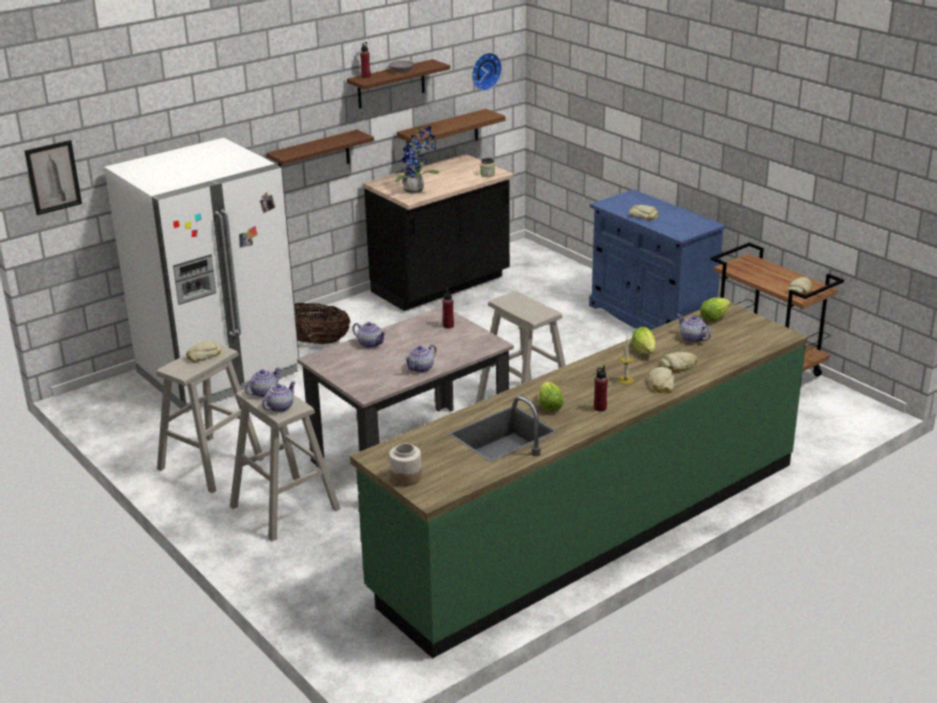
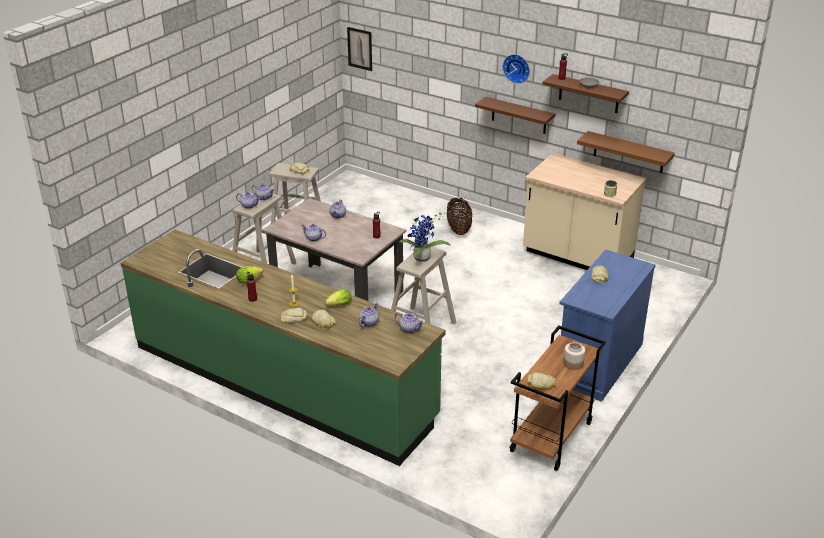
camera: 70 degrees right, 5 degrees up
(218, 373) = (399, 208): white fridge -> none
(406, 477) = (155, 249): jar -> jar (573, 363)
(416, 191) = (553, 174): potted plant -> potted plant (422, 259)
(441, 286) = (577, 257): black counter -> beige counter
(484, 71) = (679, 122): wall clock -> wall clock (517, 68)
(715, 317) = (409, 329): lettuce -> teapot

